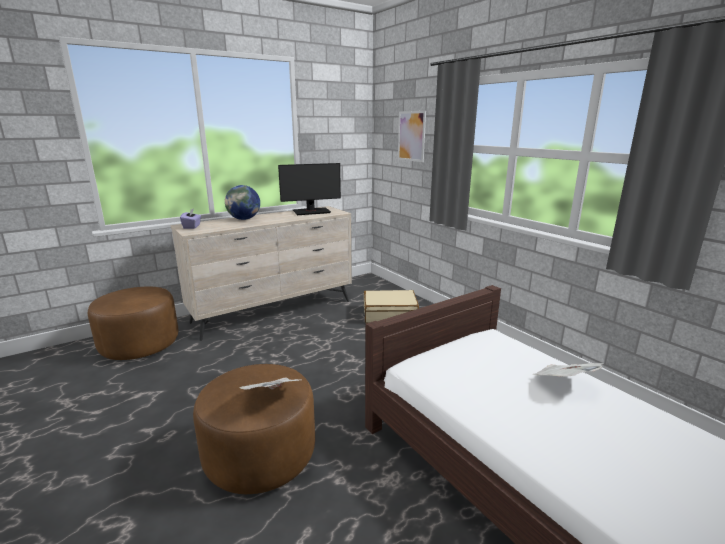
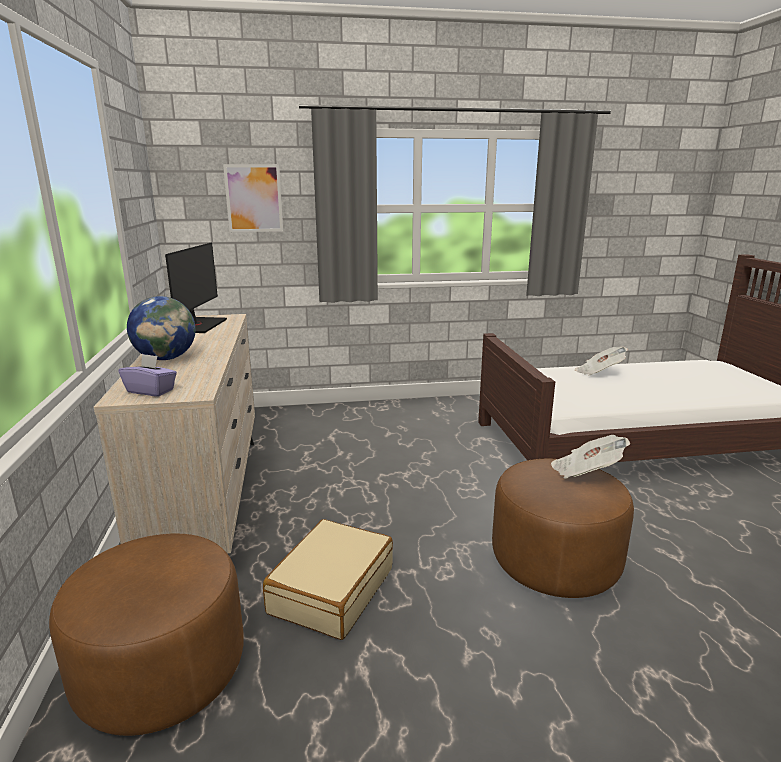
camera: 65 degrees left, 0 degrees up
(389, 314) = (323, 430): beige suitcase -> beige suitcase (331, 590)

